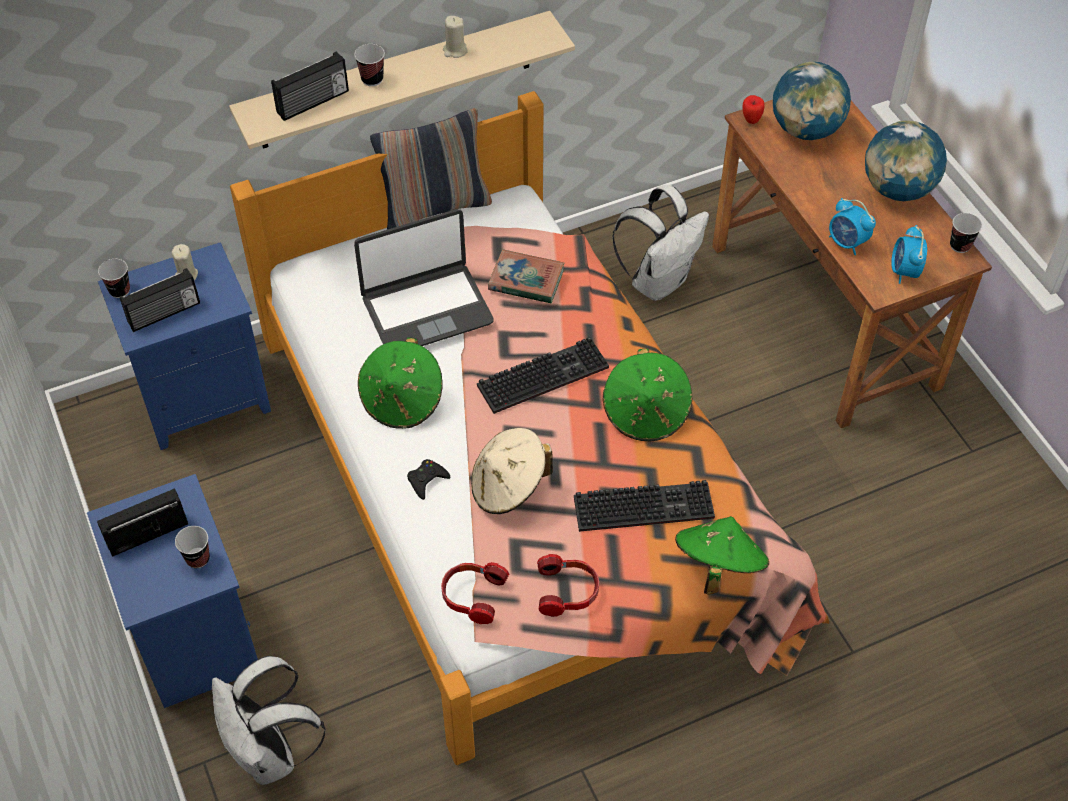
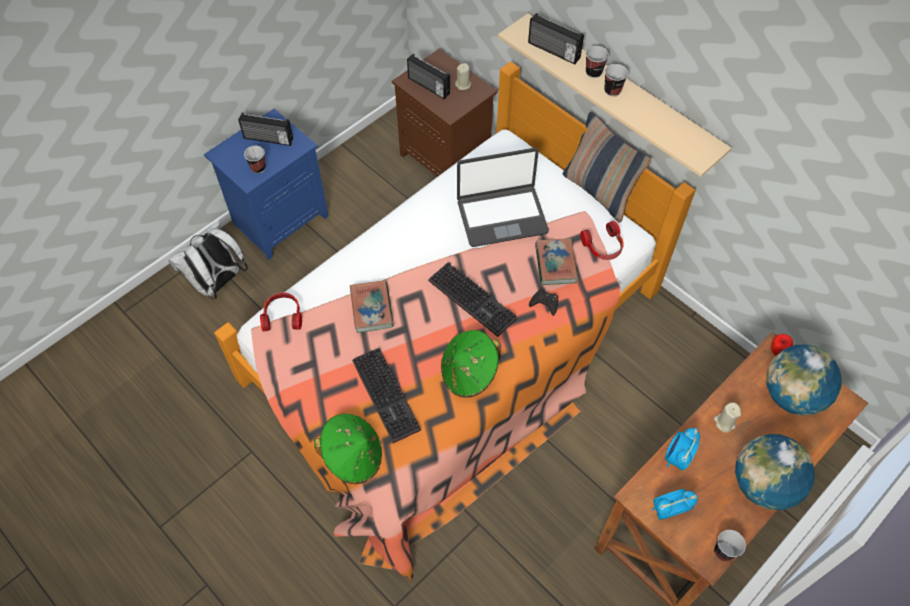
camera: 70 degrees right, 5 degrees up
(119, 290) = (436, 60): cup -> cup (612, 91)
(147, 533) = (268, 139): radio -> radio turned 150 degrees clockwise
(204, 396) = (447, 159): blue nightstand -> brown nightstand
(402, 400) = (423, 230): green hat -> none
(426, 309) = (501, 216): laptop -> laptop turned 60 degrees counterclockwise
(427, 480) = (365, 264): black game controller -> black game controller (545, 303)
(455, 50) = (650, 106): beige candle -> beige candle (724, 422)
(508, 487) = (372, 308): beige hat -> book
(568, 591) = (303, 369): headphones -> headphones (603, 247)
(659, 281) = (673, 380): white backpack -> none

